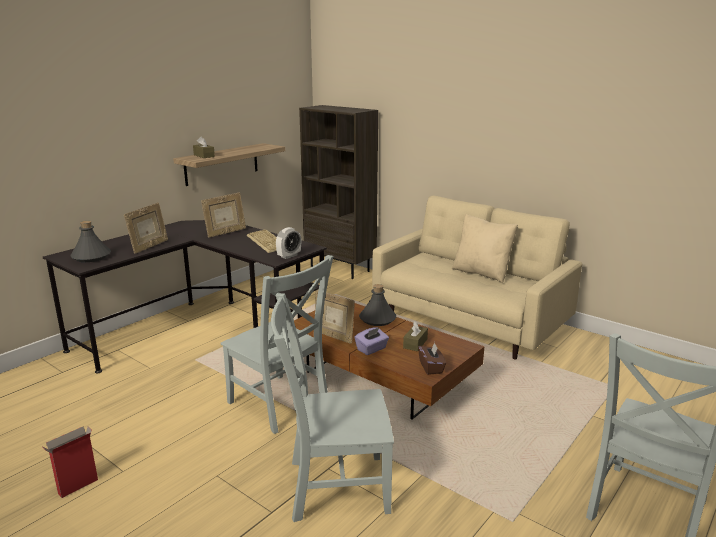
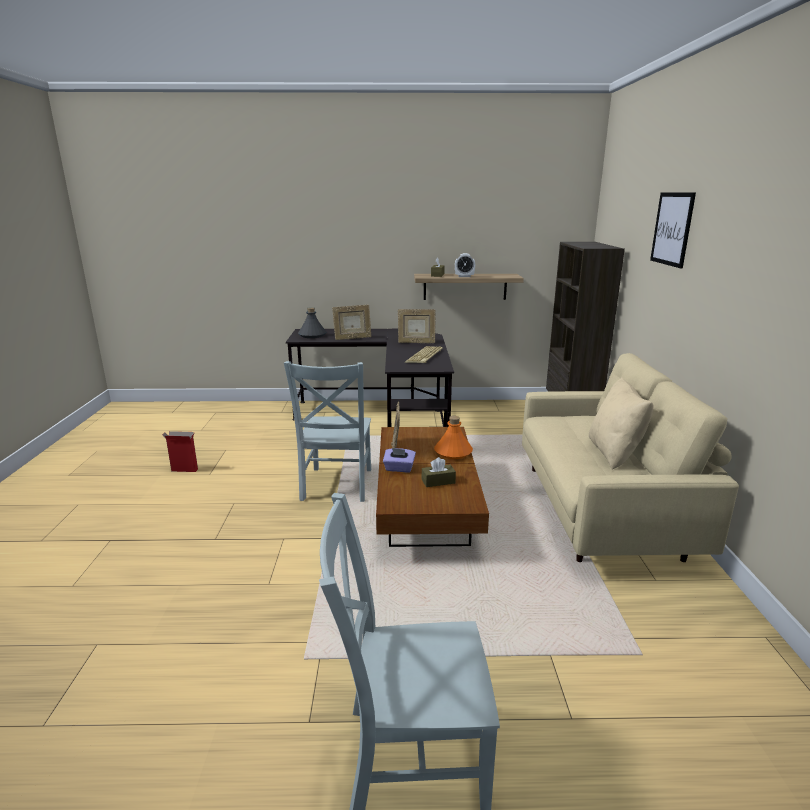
camera: 50 degrees right, 0 degrees up
(289, 256) = (411, 368): alarm clock -> alarm clock (464, 276)
(333, 486) = (264, 549): grey chair -> none
(377, 319) = (453, 452): grey bottle -> orange bottle
(431, 367) = (407, 503): brown tissue box -> none
(444, 92) = (672, 229): none -> picture

